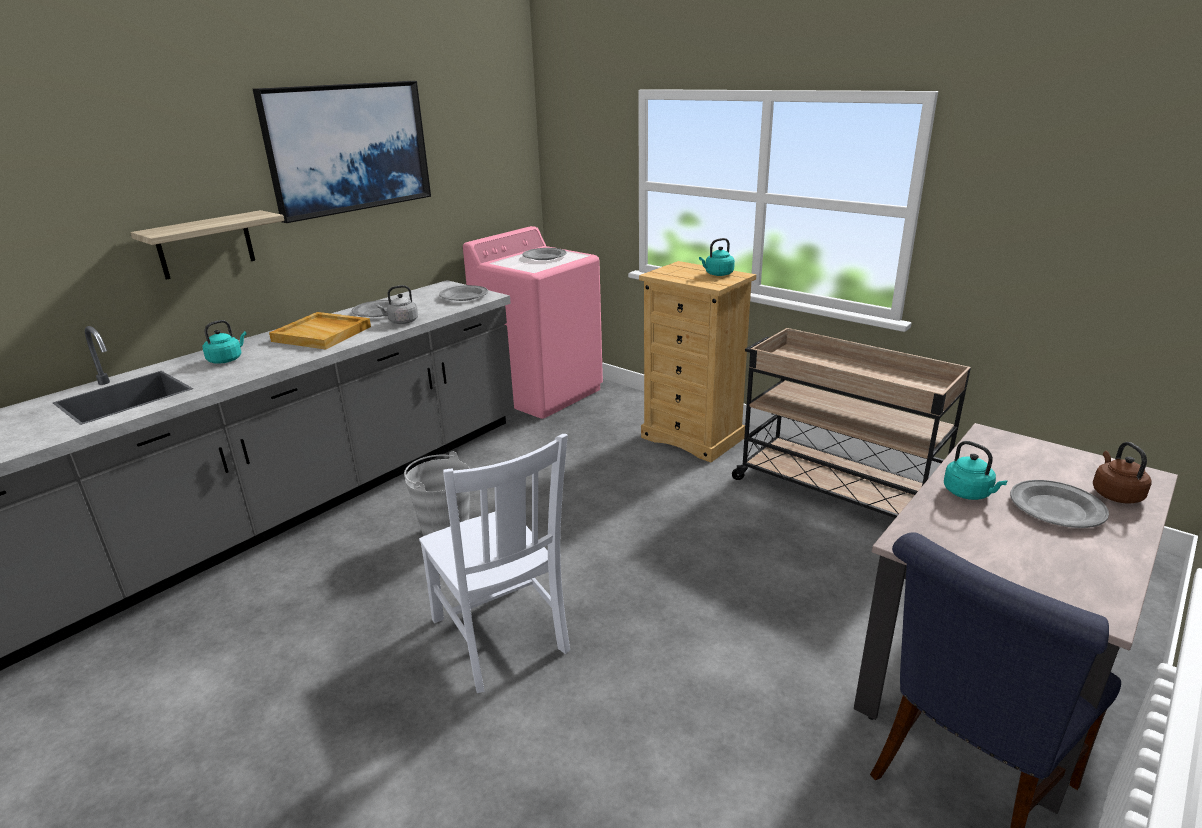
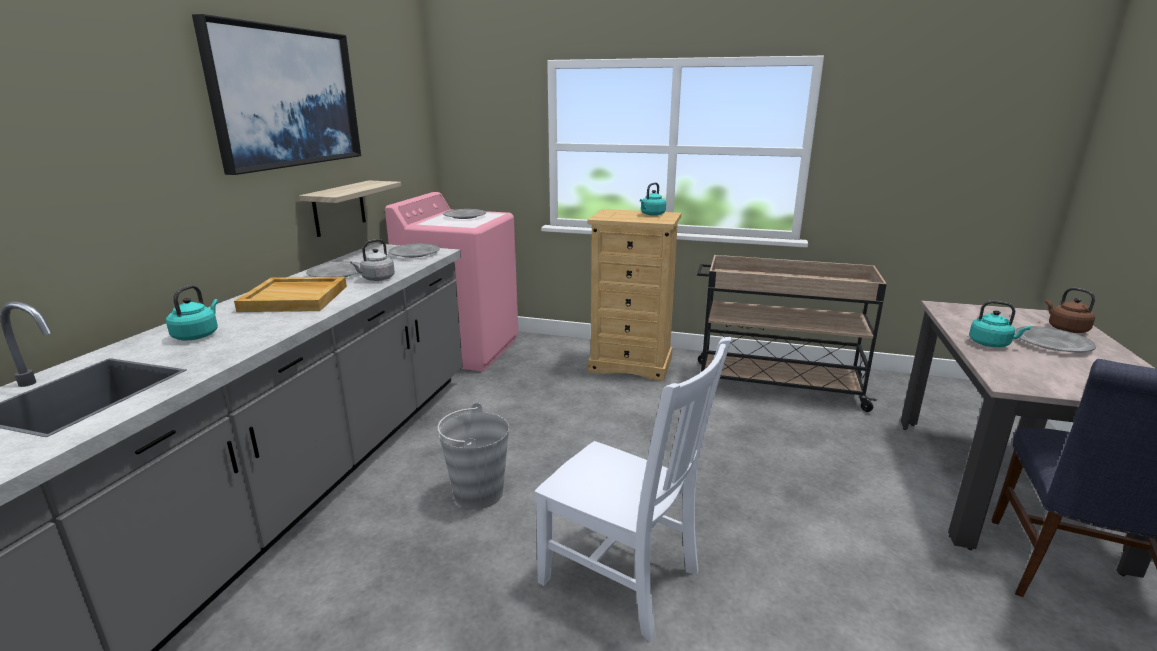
camera: 25 degrees left, 5 degrees down
(205, 245) = (144, 198): shelf -> shelf (339, 208)

